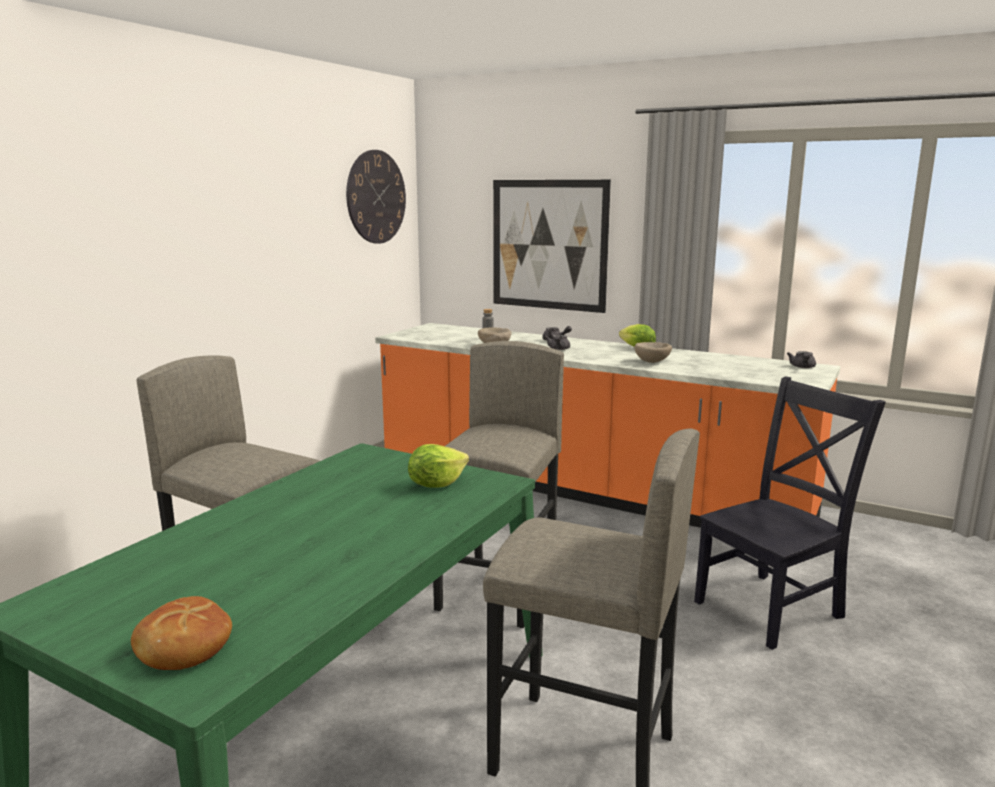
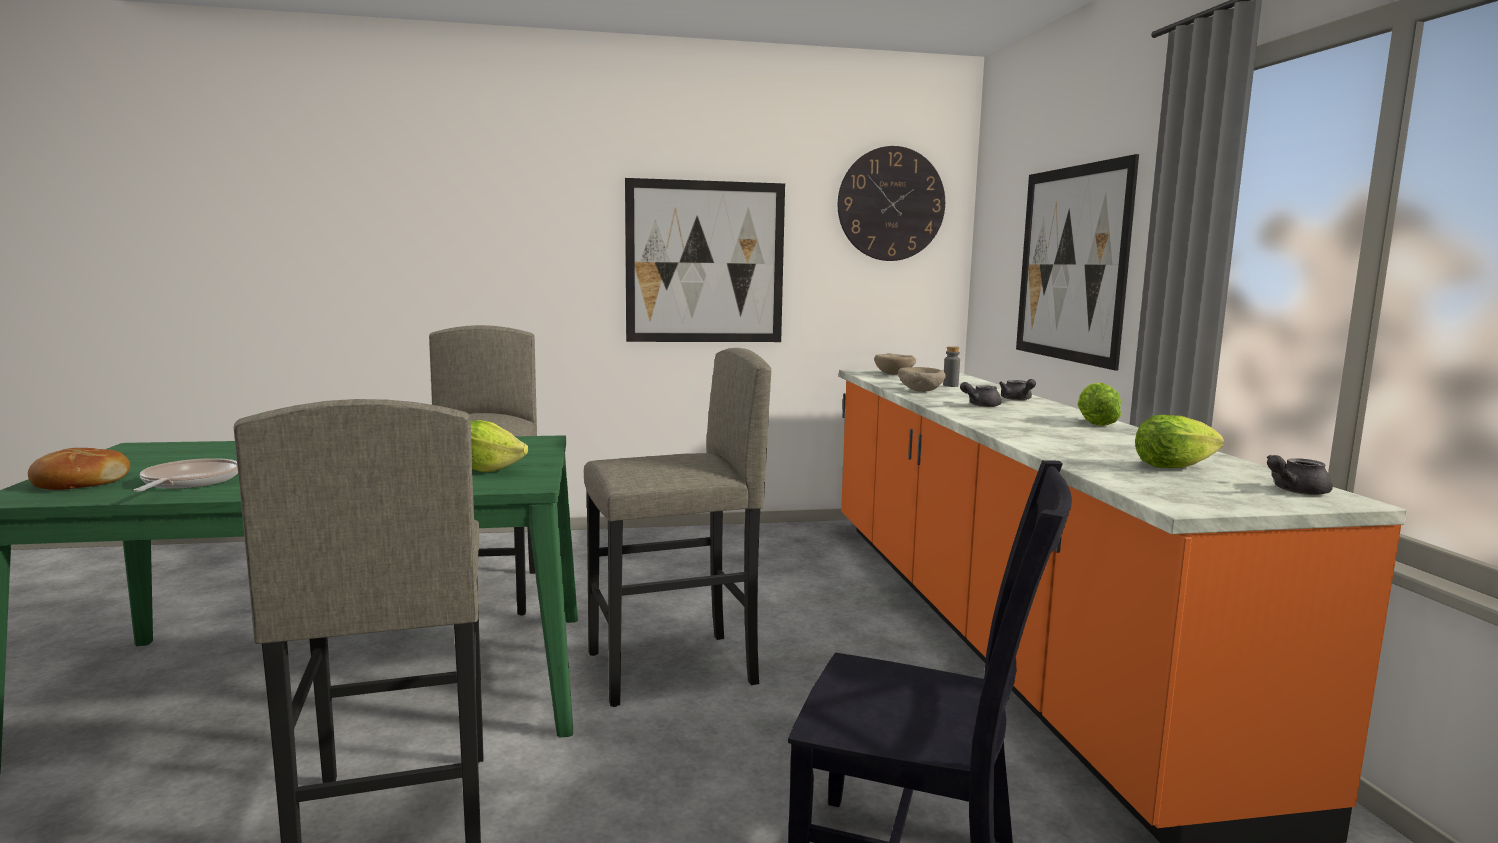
camera: 50 degrees right, 5 degrees down
(266, 259) = (705, 262): none -> picture
(284, 593) = (188, 482): none -> frying pan
(652, 362) = (1046, 435): beige bowl -> beige bowl (895, 374)
(743, 366) = (1172, 466): none -> lettuce

